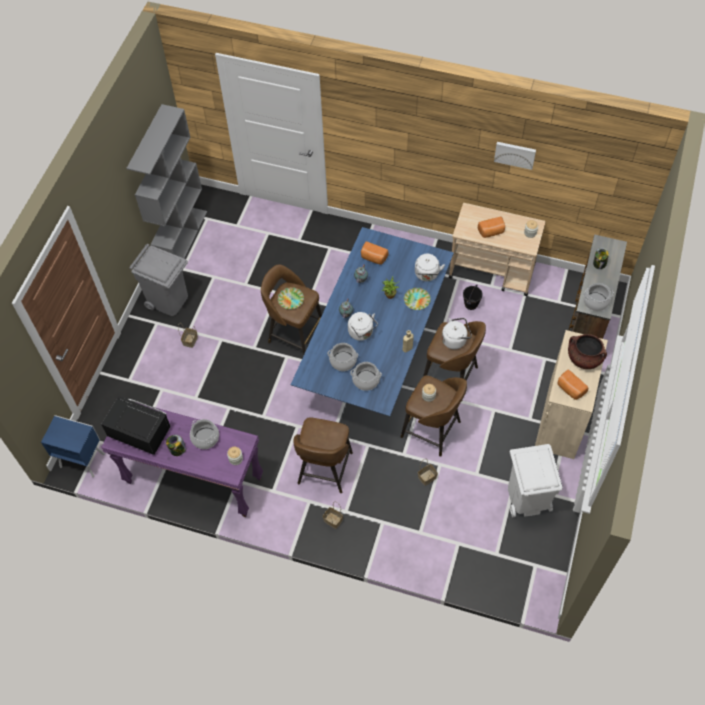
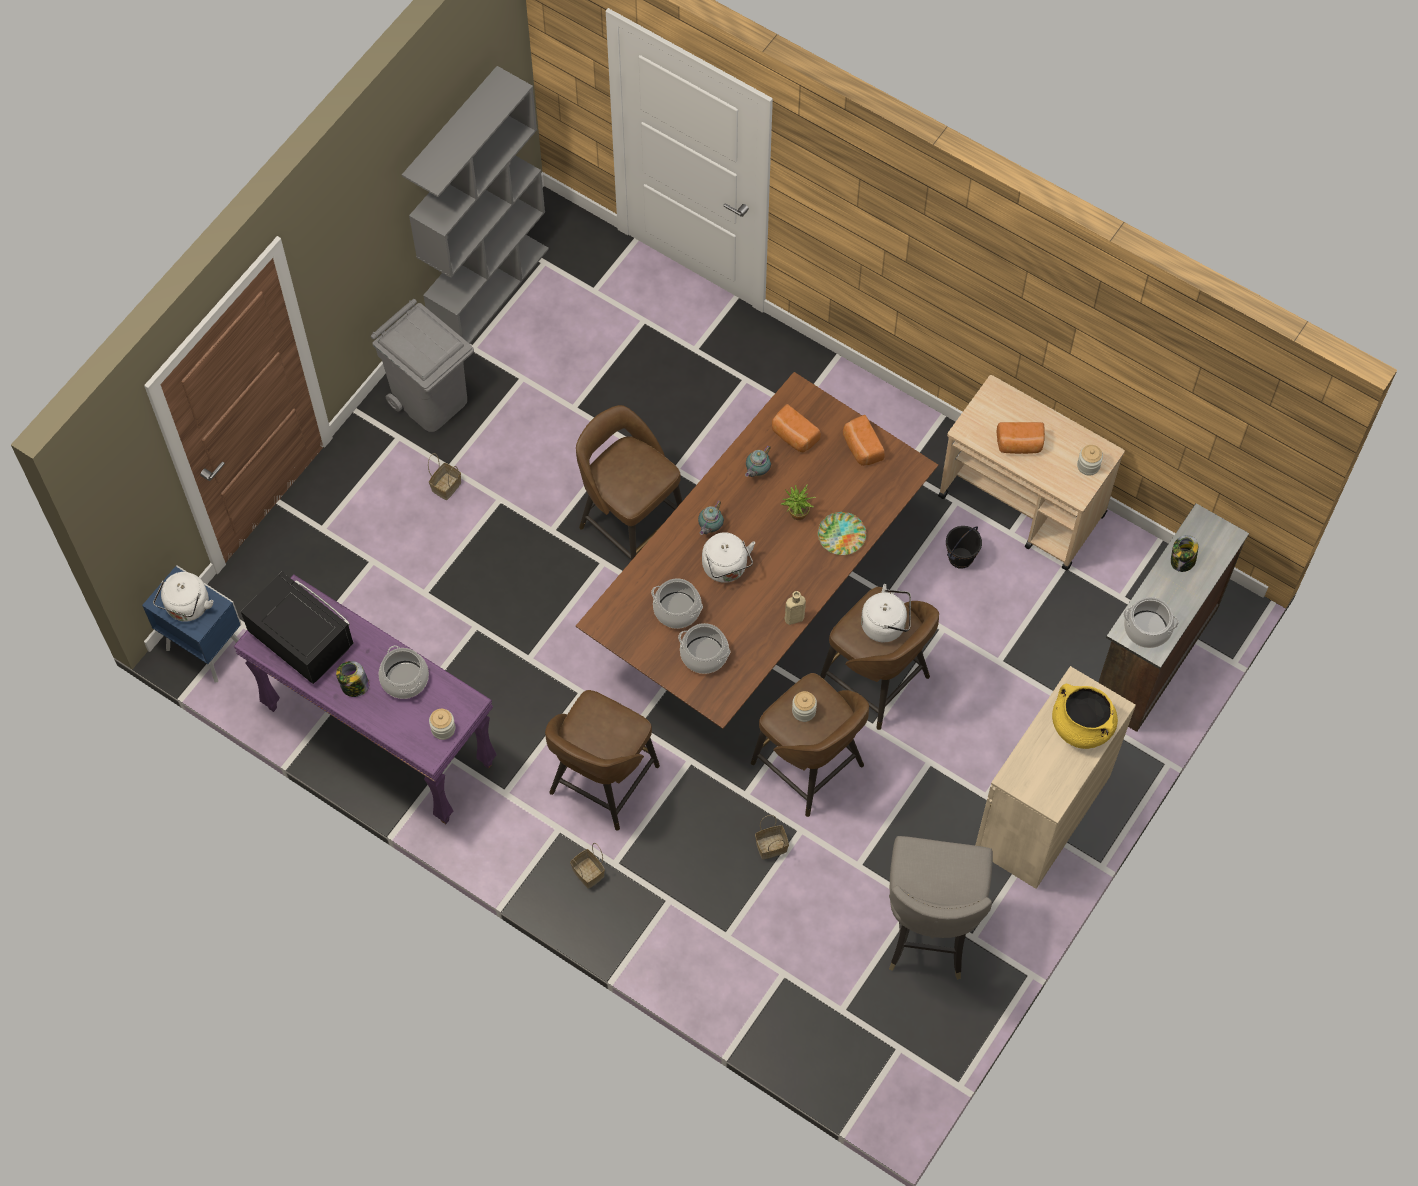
camera: 15 degrees right, 5 degrees up
(291, 299) = (628, 471): plate -> none
(375, 355) = (757, 604): blue dining table -> brown dining table
(427, 275) = (875, 494): white kettle -> white kettle (187, 608)
(515, 154) = (1080, 329): picture -> none
(527, 498) = (928, 932): white trash can -> grey stool
(570, 389) = (1035, 773): bread -> bread (861, 448)
(584, 358) = (1081, 726): brown cooking pot -> yellow cooking pot

